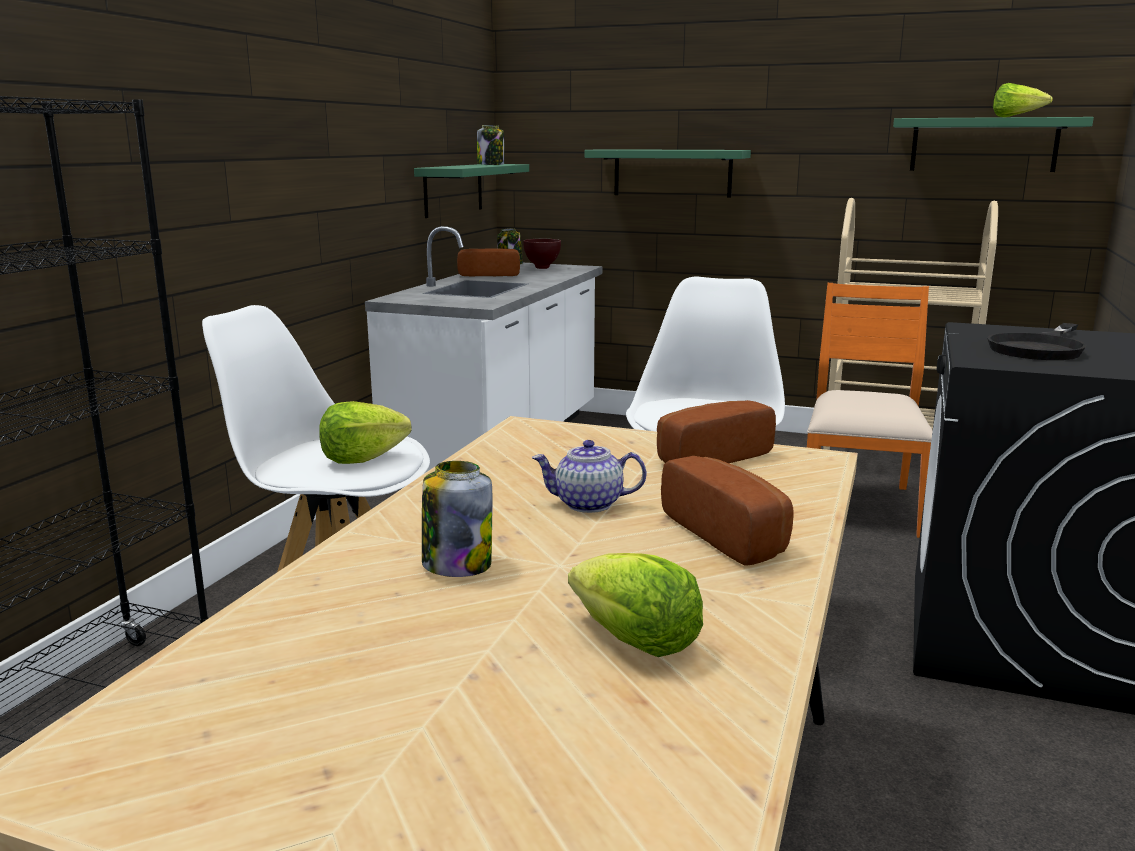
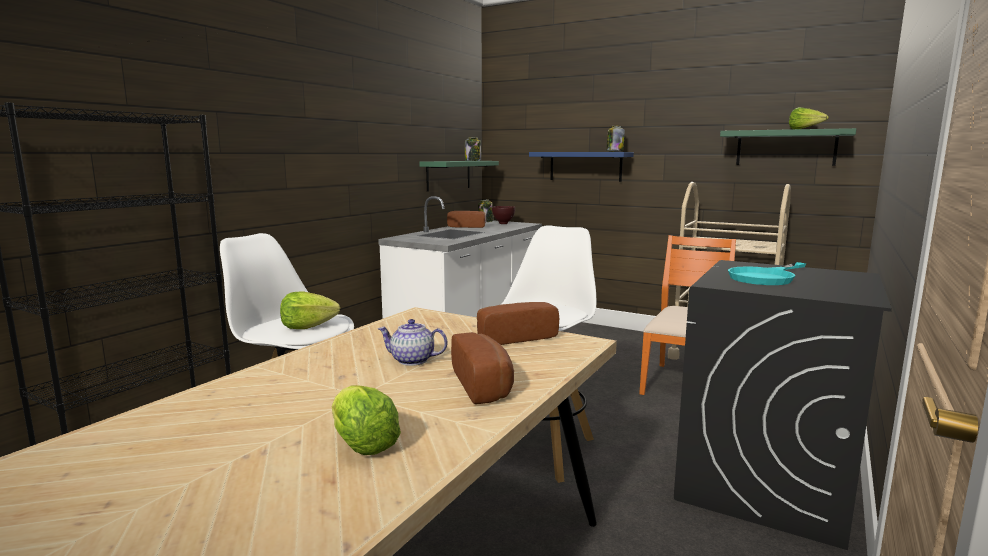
camera: 10 degrees right, 5 degrees down
(456, 564) = (299, 390): jar -> jar (614, 151)
(672, 173) = (585, 166): green shelf -> blue shelf
(1040, 348) = (766, 277): black frying pan -> turquoise frying pan

